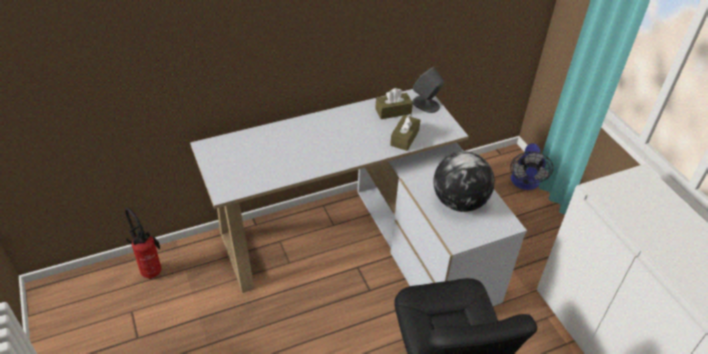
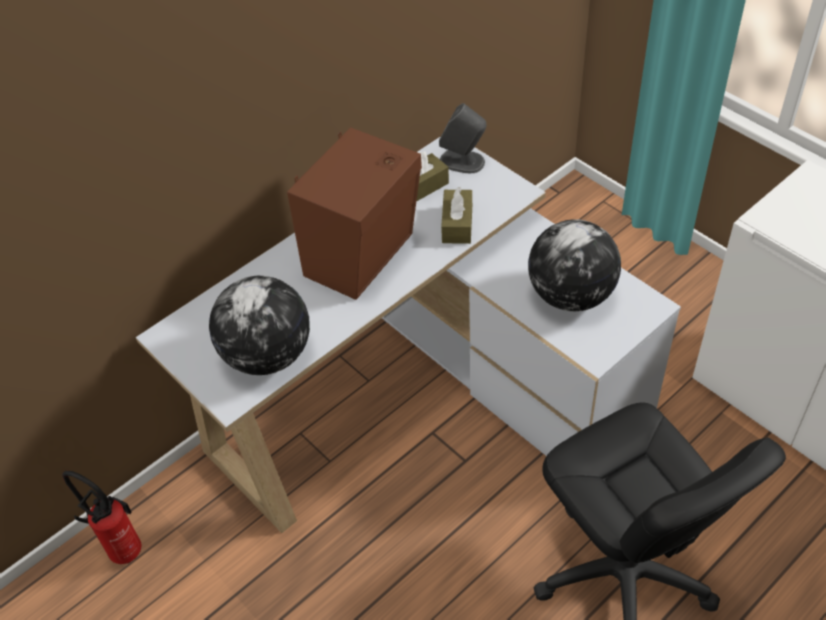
camera: 15 degrees left, 5 degrees up
(256, 175) = (267, 356): none -> globe
(341, 138) = (365, 255): none -> brown speaker
(525, 183) = (610, 226): fan -> none

